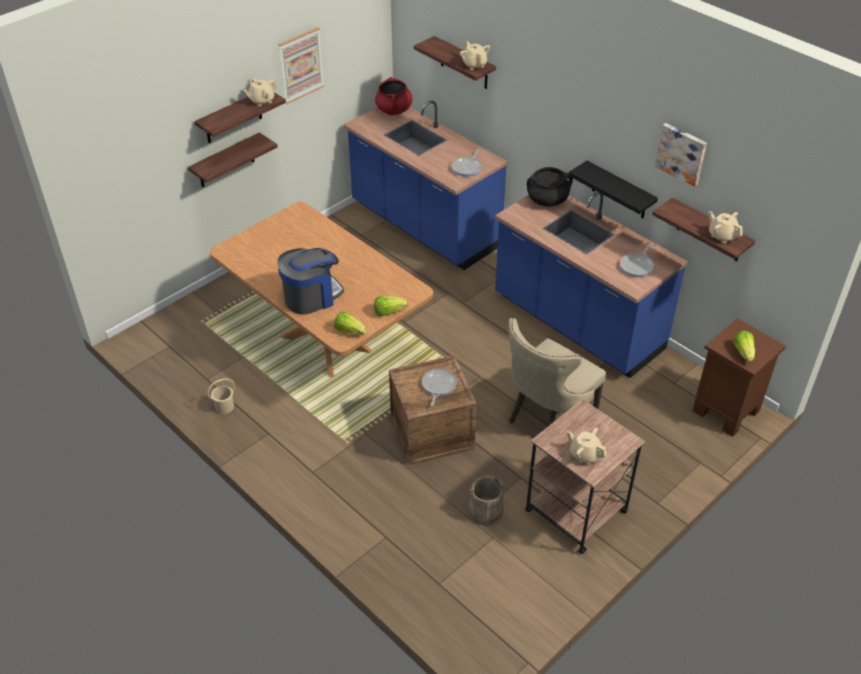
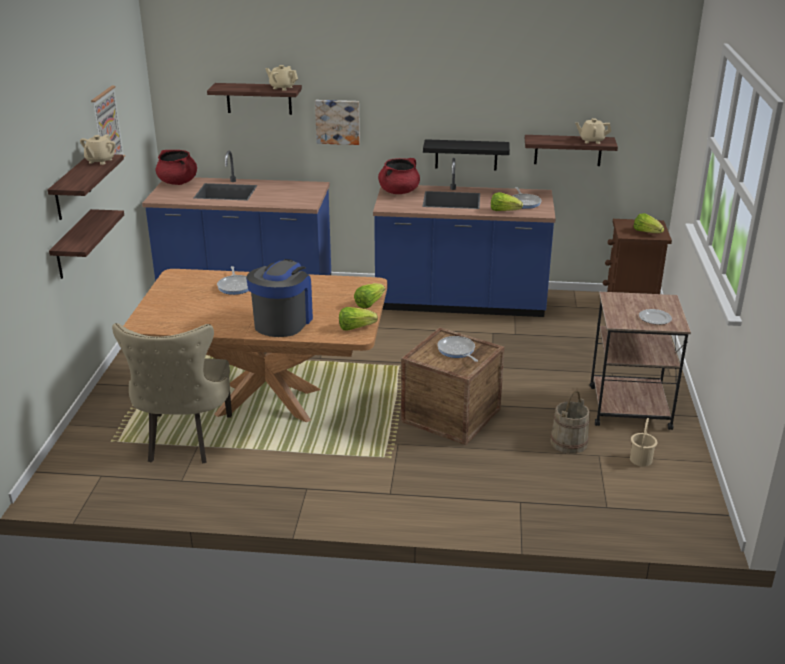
camera: 40 degrees left, 15 degrees down
(225, 407) = (232, 491): beige bucket -> beige bucket (641, 459)
(467, 167) = (303, 194): frying pan -> frying pan (236, 286)
(547, 200) = (399, 192): black cooking pot -> red cooking pot
(547, 416) = (522, 364): beige chair -> beige chair (185, 440)
(584, 454) = (655, 318): beige teapot -> plate
(604, 268) = (504, 211): none -> lettuce
(681, 153) = (528, 86): picture -> picture (338, 121)

